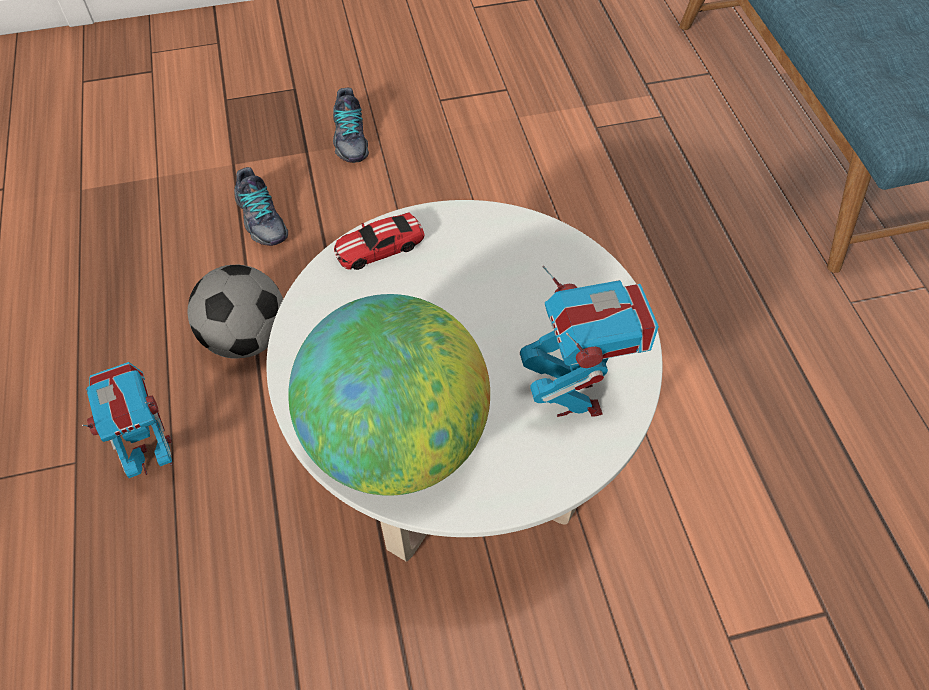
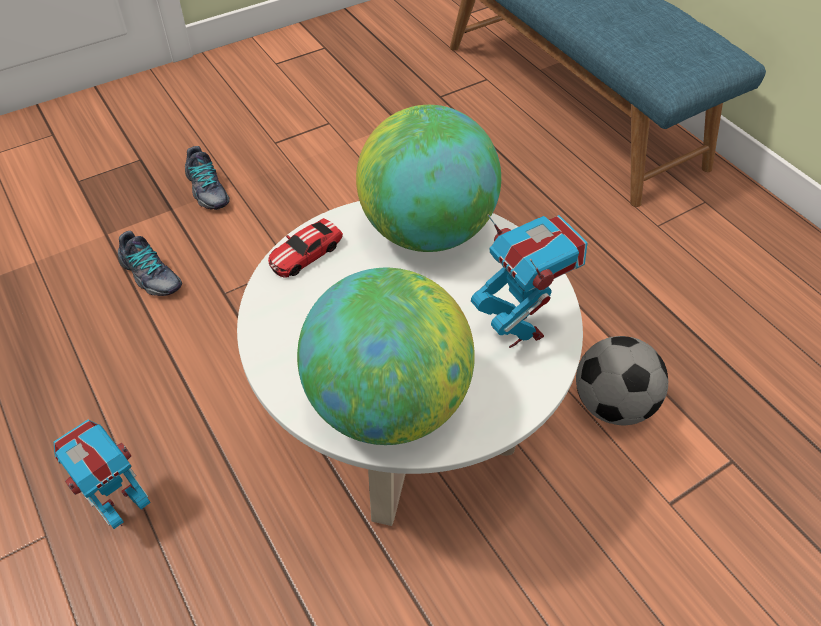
camera: 20 degrees left, 5 degrees down
(247, 338) = (175, 379): football -> football (611, 404)
(520, 253) = (425, 230): none -> globe

